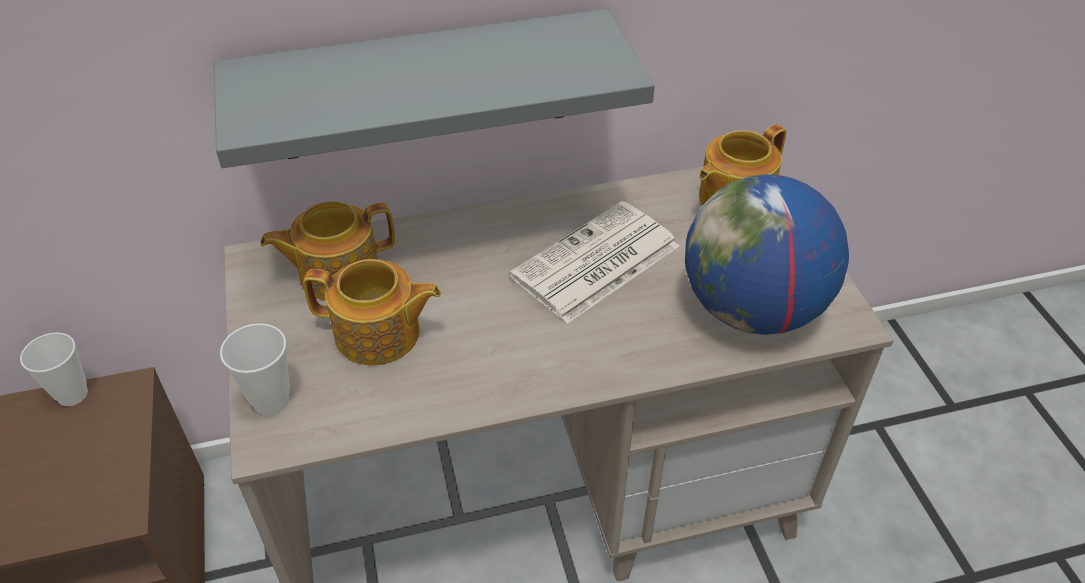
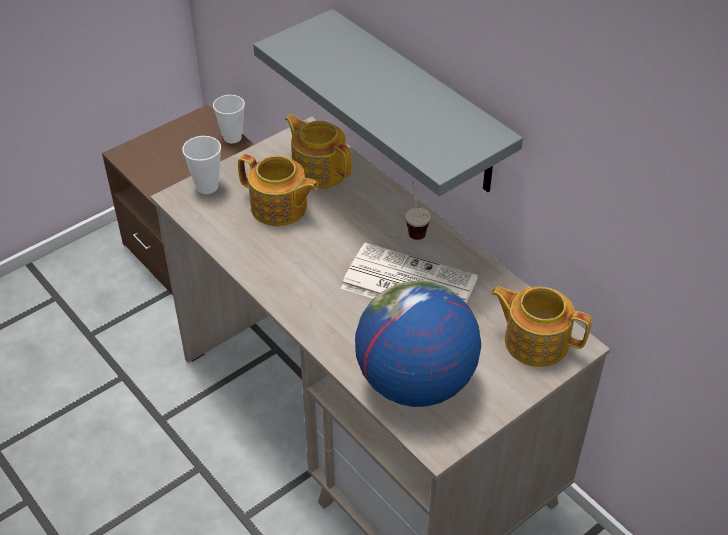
camera: 65 degrees right, 0 degrees up
(379, 334) = (279, 208): teapot -> teapot turned 45 degrees counterclockwise
(506, 225) = (415, 227): none -> cup

